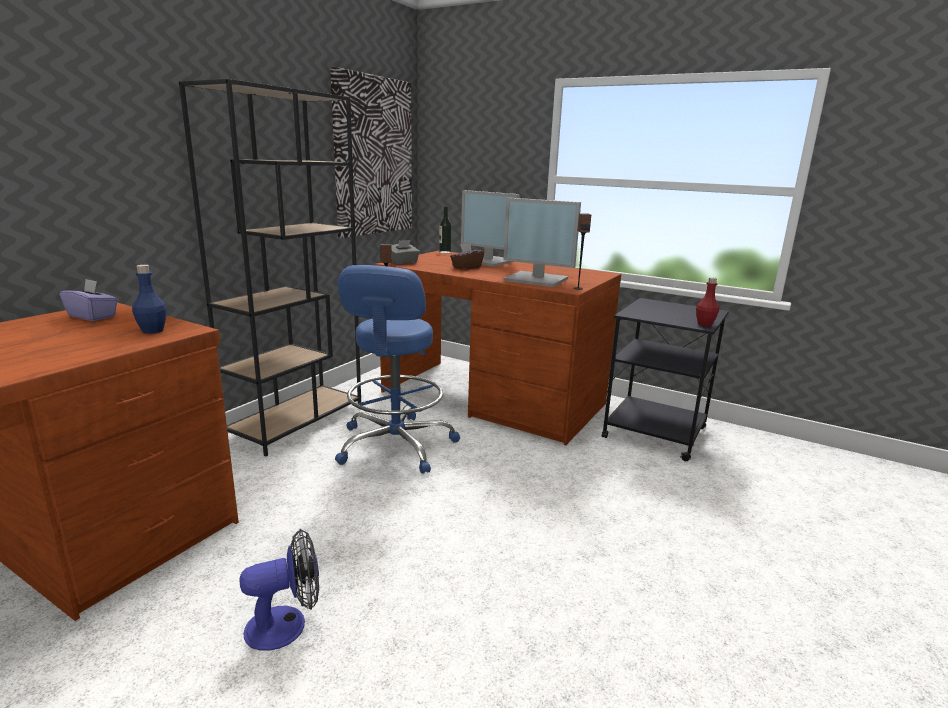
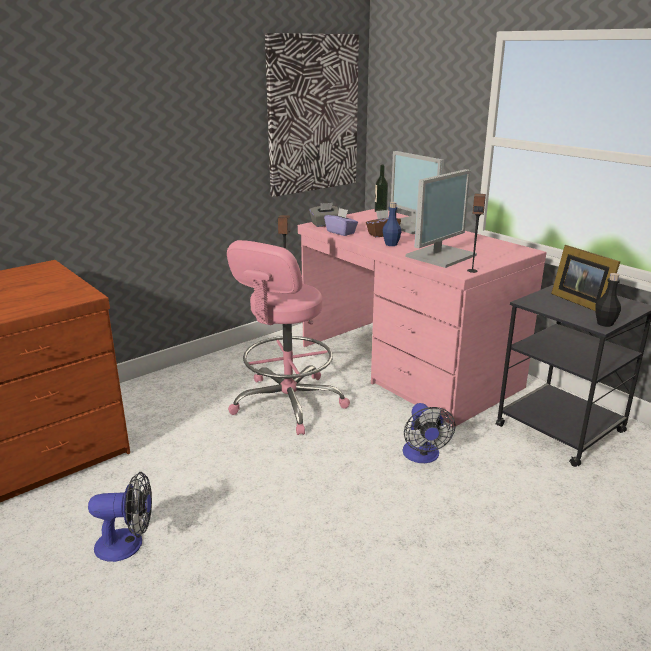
camera: 20 degrees right, 5 degrees up
(93, 316) = (31, 275): purple tissue box -> purple tissue box (341, 232)
(153, 331) = (61, 294): blue bottle -> blue bottle (391, 244)
(297, 422) = (216, 367): bookcase -> none
(395, 446) = (288, 404): blue stool -> pink stool
(492, 398) = (406, 366): brown desk -> pink desk
(537, 279) = (441, 255): monitor -> monitor turned 90 degrees counterclockwise
(555, 474) = (422, 456): none -> fan
(669, 311) = (580, 301): none -> picture frame
(704, 324) = (604, 323): red bottle -> black bottle

